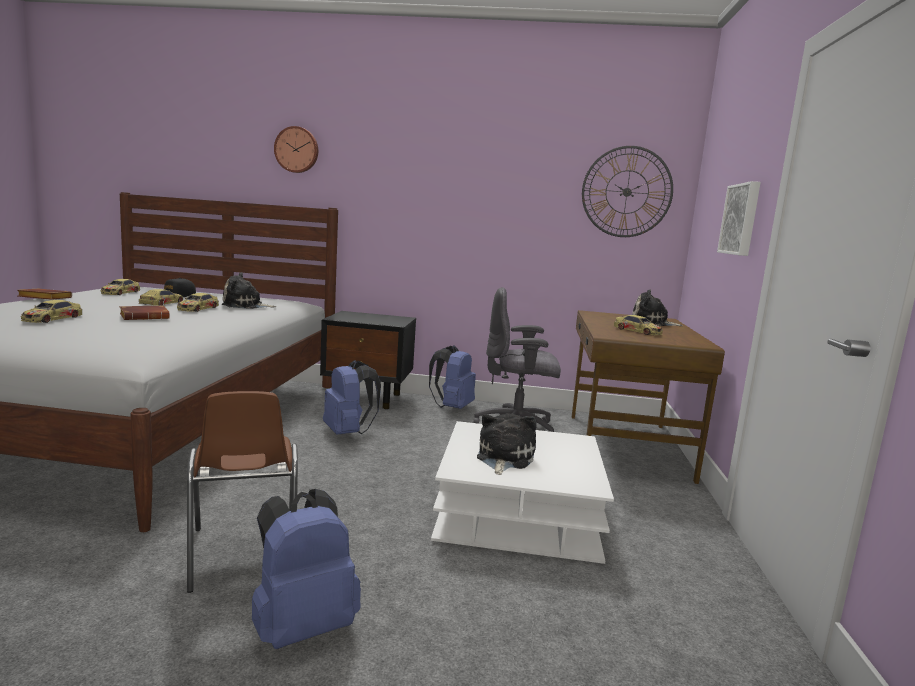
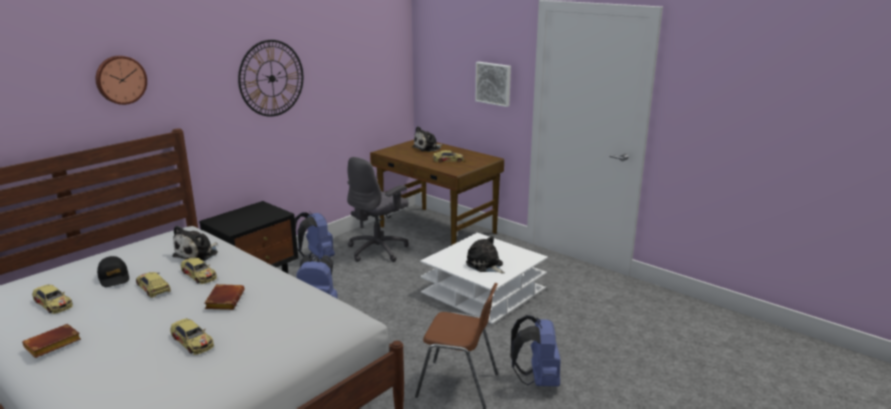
camera: 55 degrees left, 10 degrees up
(627, 192) = (379, 59): wall clock -> wall clock (271, 78)

